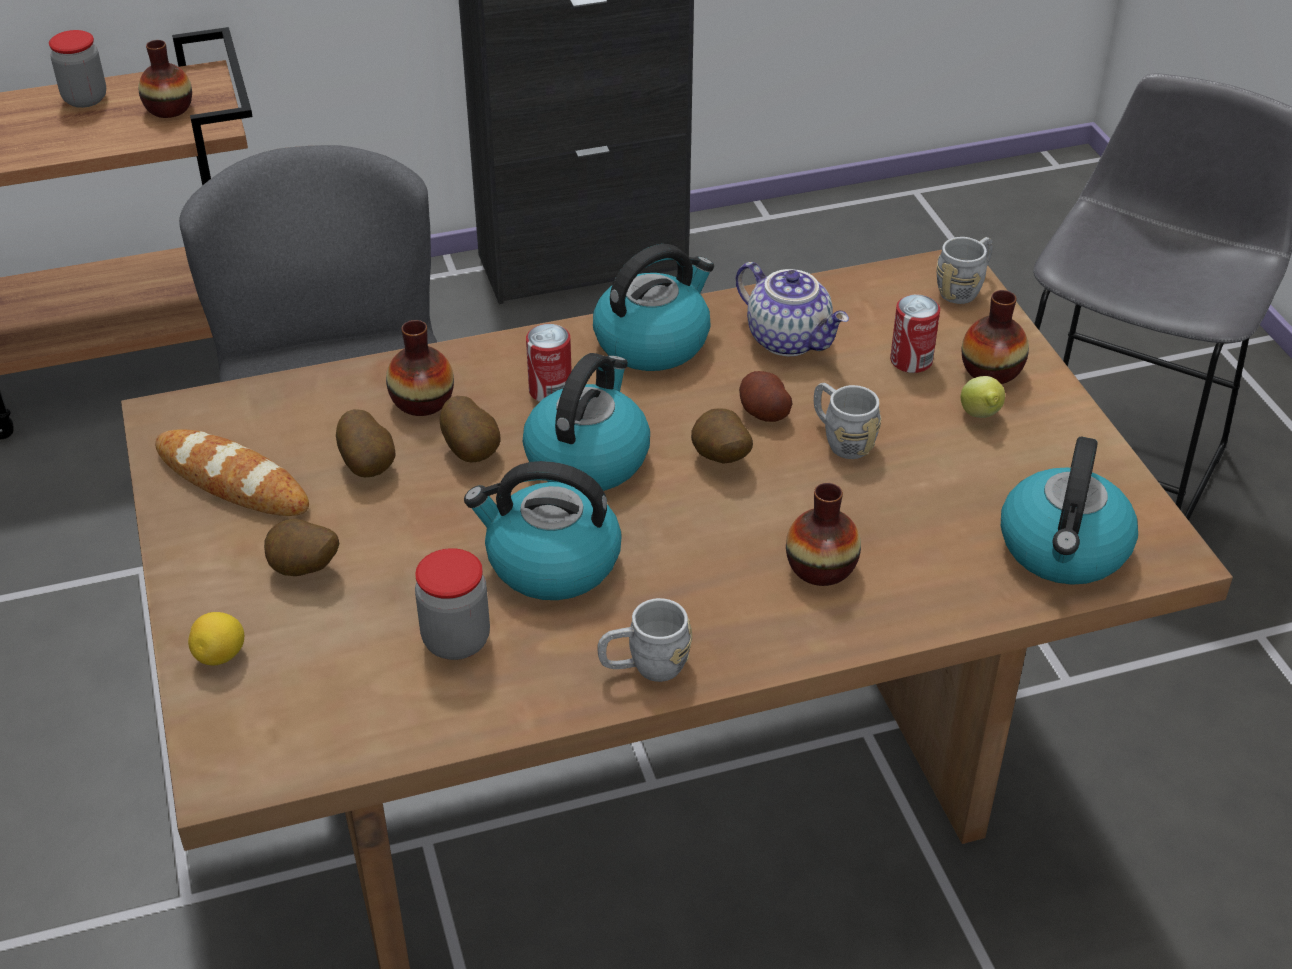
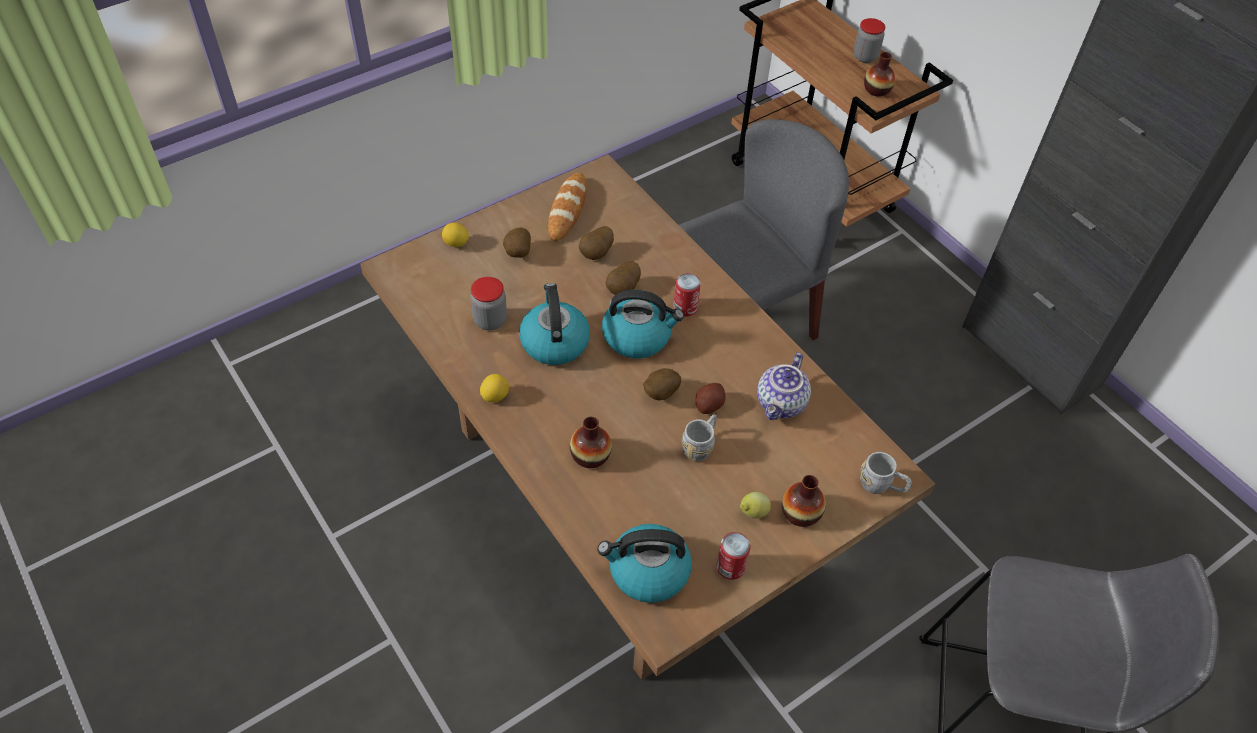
camera: 70 degrees right, 10 degrees up
(422, 401) = (653, 259): vase -> none
(645, 667) = (495, 396): grey mug -> lemon
(653, 341) = (748, 341): kettle -> none
(911, 360) = (790, 469): can -> can (730, 567)

